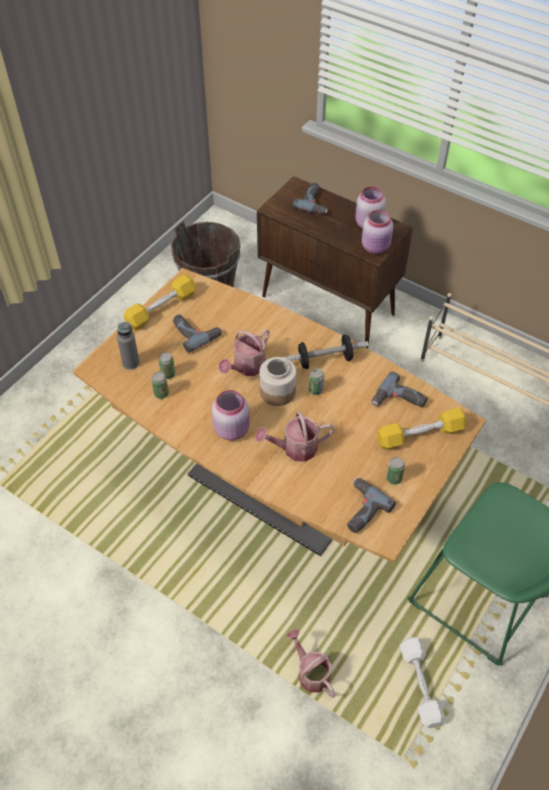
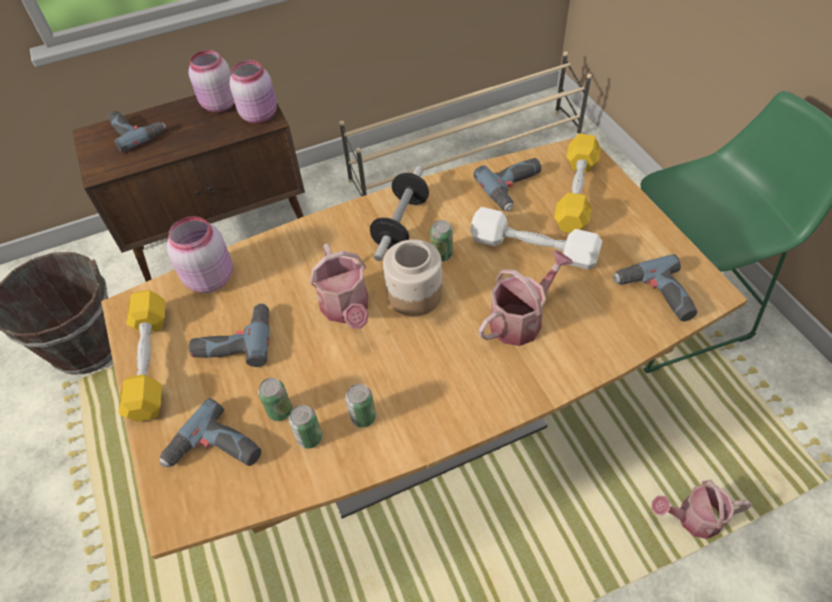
camera: 55 degrees left, 0 degrees up
(131, 363) = (215, 453): grey bottle -> power drill
(232, 429) = (441, 375): pink jar -> pink jar (210, 277)
(295, 448) = (521, 319): watering can -> watering can turned 150 degrees counterclockwise
(394, 478) = (625, 244): can -> can (363, 417)
(420, 685) = (748, 416): white dumbbell -> white dumbbell (533, 249)

